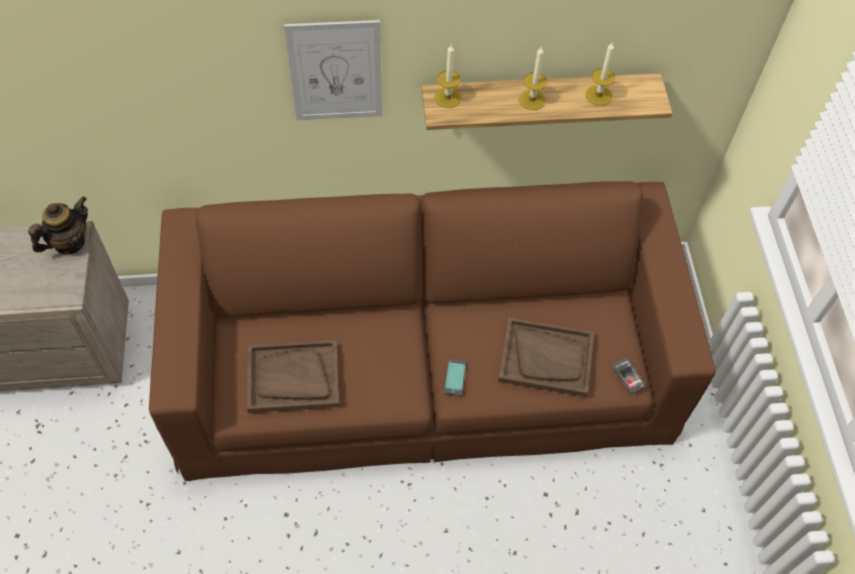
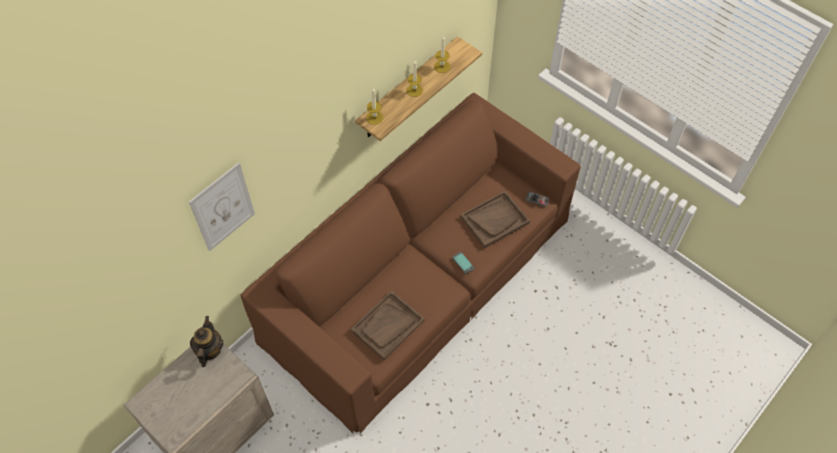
camera: 40 degrees left, 0 degrees up
(336, 71) = (314, 142): picture -> picture (223, 207)

